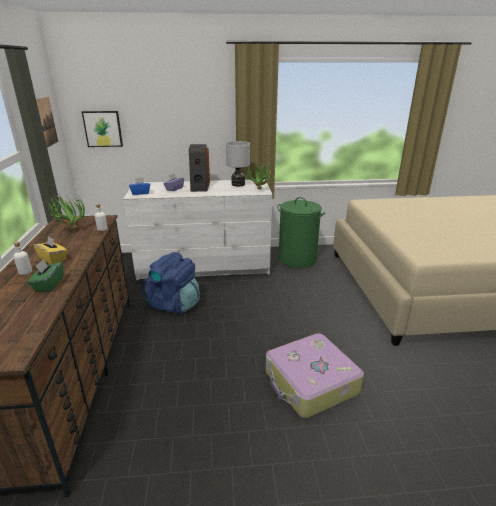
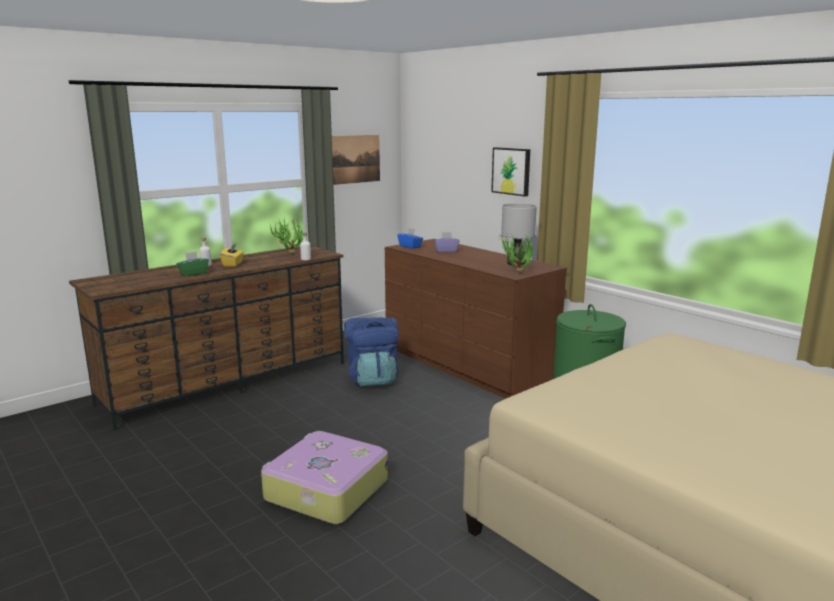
camera: 55 degrees right, 10 degrees down
(103, 129) = (428, 173): picture -> picture (511, 171)
(199, 186) = (473, 255): speaker -> none
(204, 266) = (467, 365): white dresser -> brown dresser

